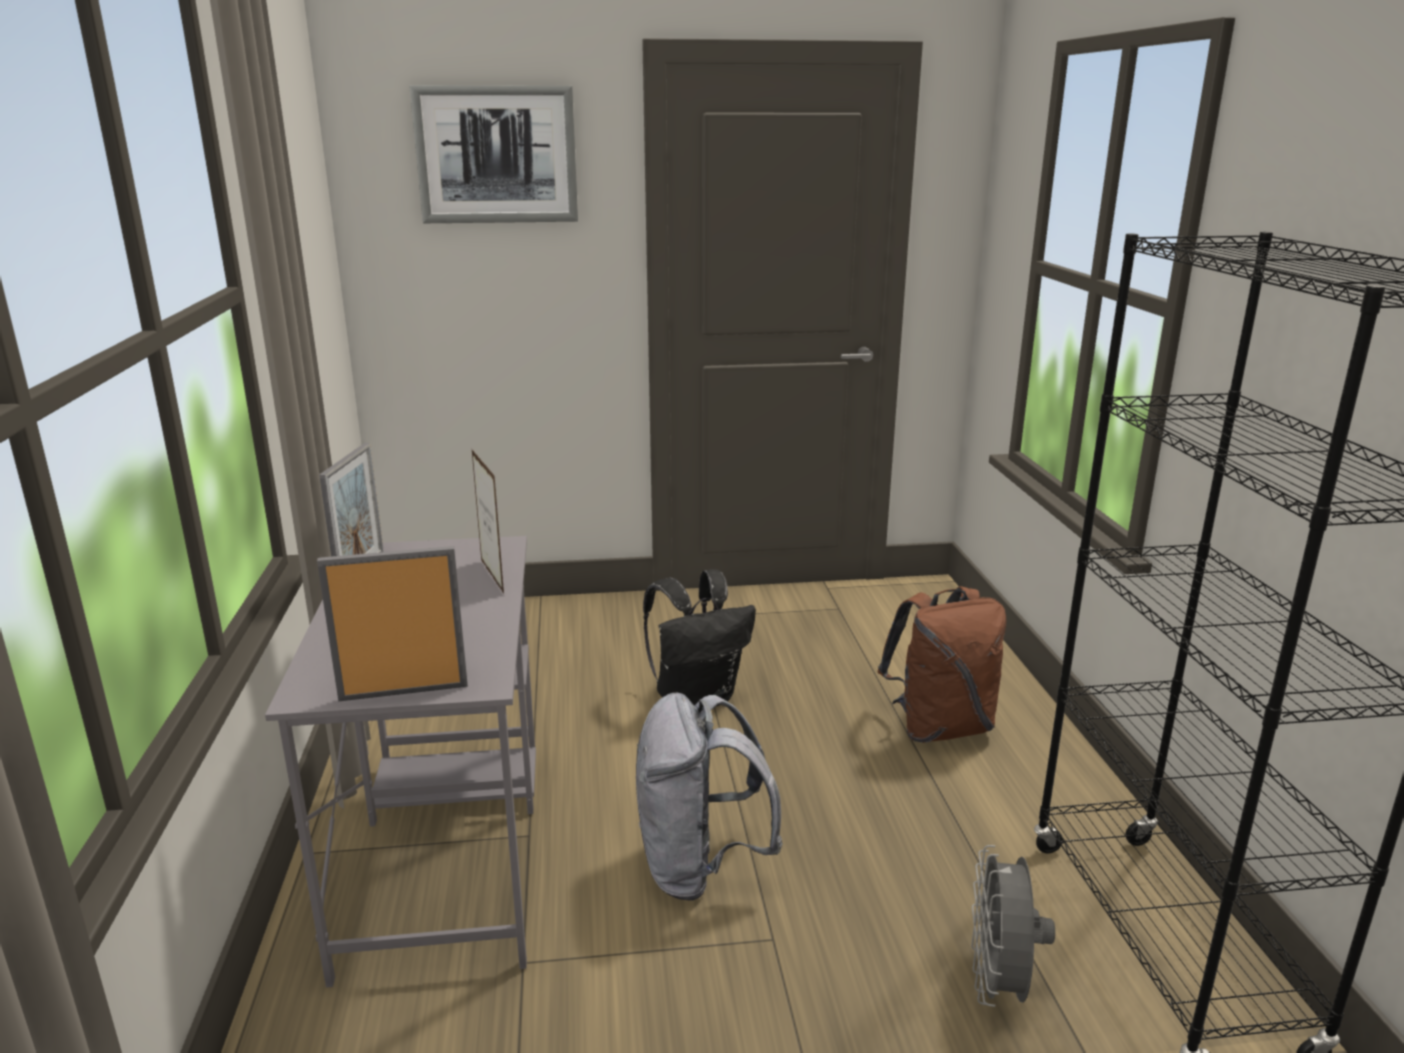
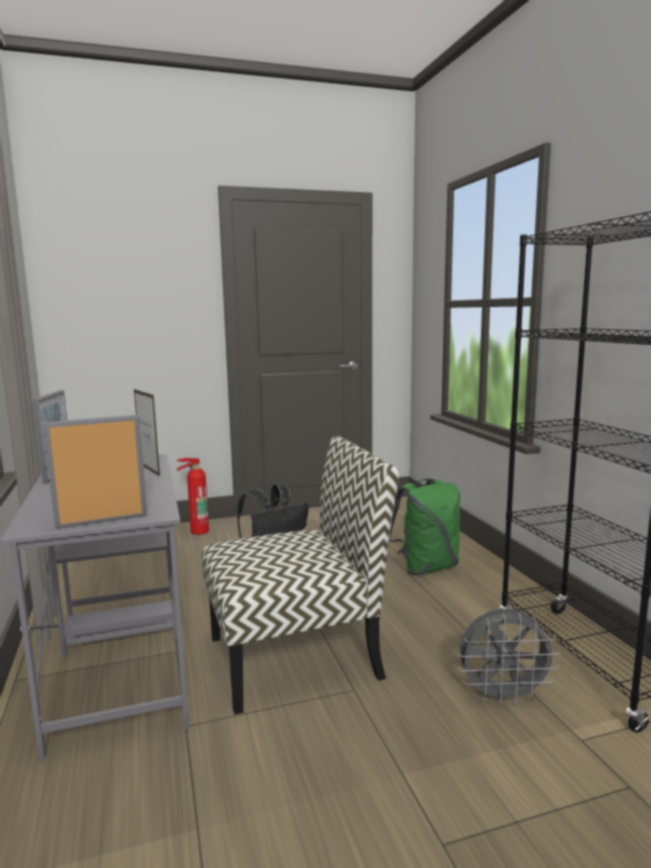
camera: 10 degrees left, 10 degrees down
(496, 155) = (132, 249): picture -> none
(590, 615) = (197, 531): none -> fire extinguisher
(700, 867) = (296, 656): grey backpack -> chair
(940, 727) = (426, 567): brown backpack -> green backpack
(998, 985) = (503, 696): grey fan -> grey fan turned 90 degrees counterclockwise

